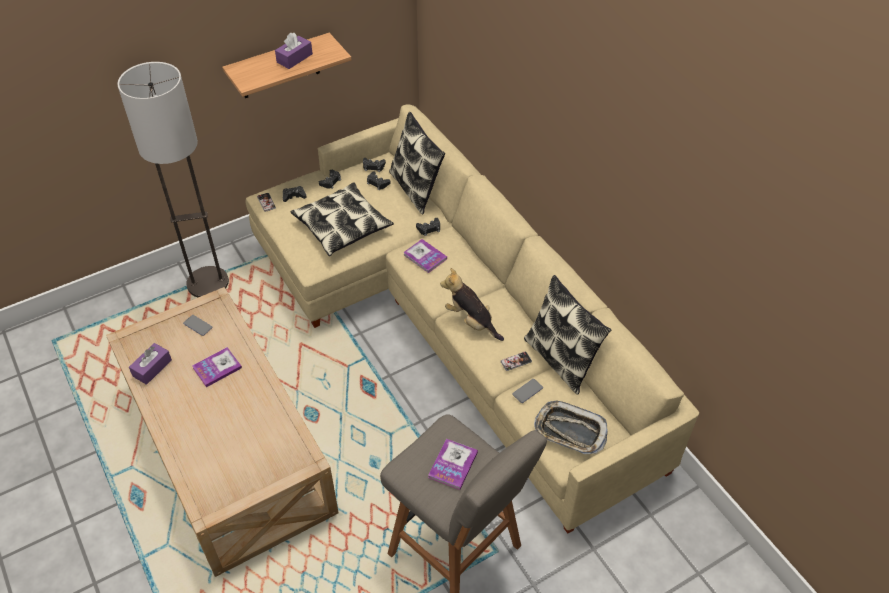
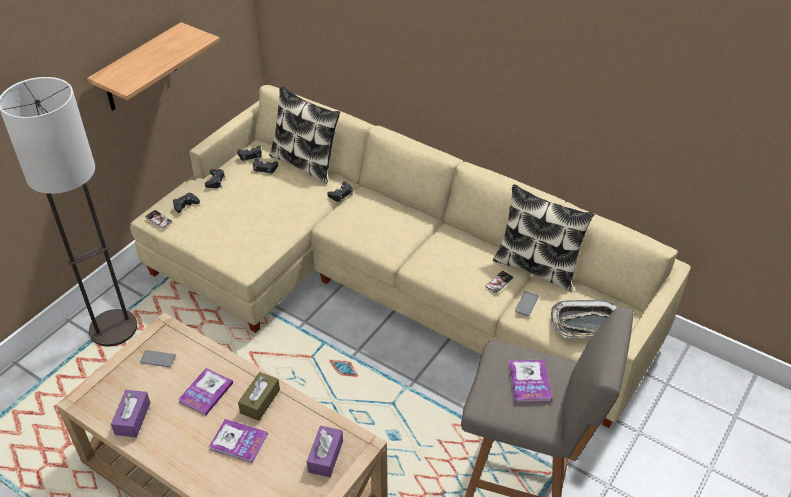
camera: 25 degrees left, 5 degrees down
(252, 392) = (260, 401): none -> brown tissue box
(294, 58) = (161, 52): purple tissue box -> purple tissue box (325, 456)
(342, 226) = (254, 217): pillow -> none
(425, 257) = (354, 219): book -> book (238, 442)
(471, 321) = (435, 261): plush toy -> none

